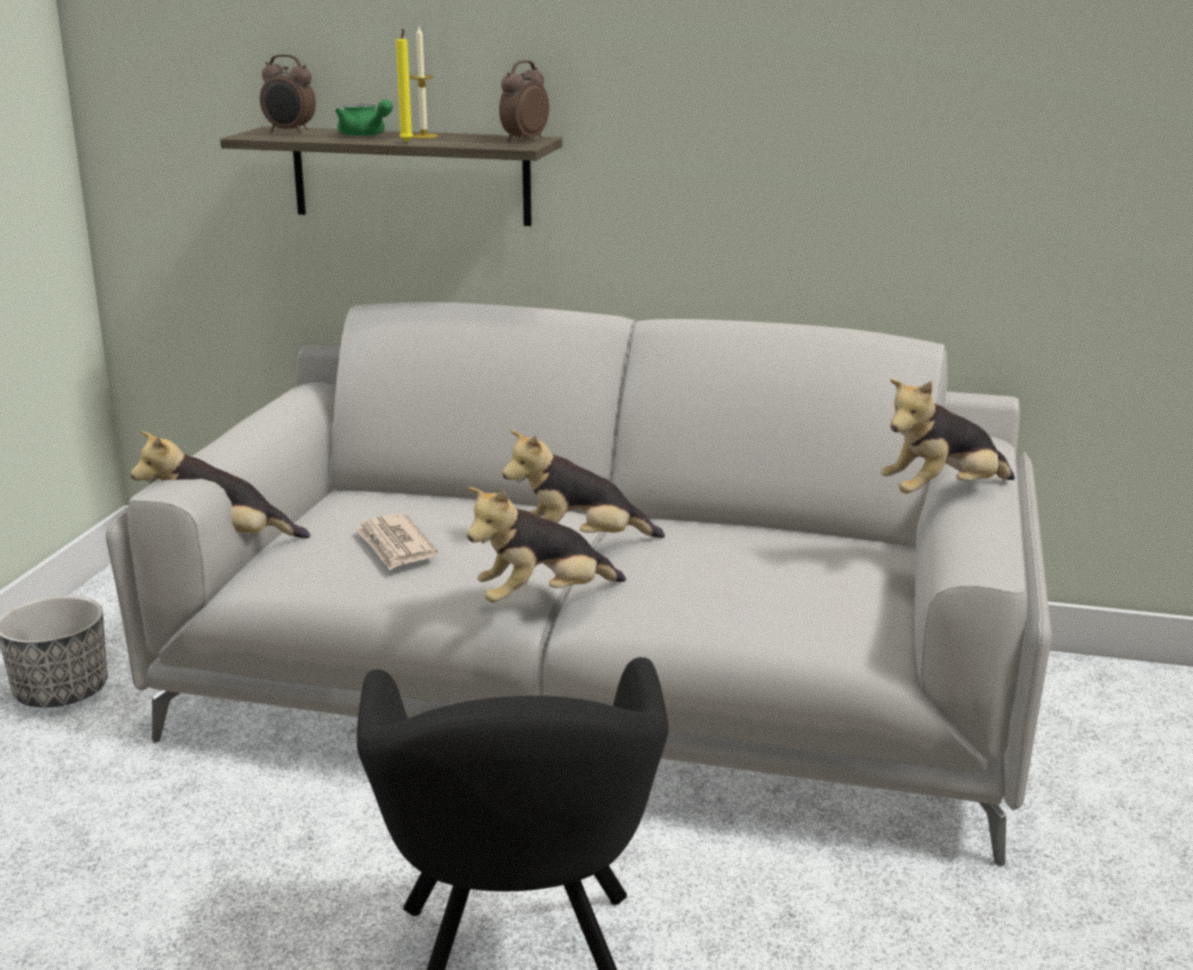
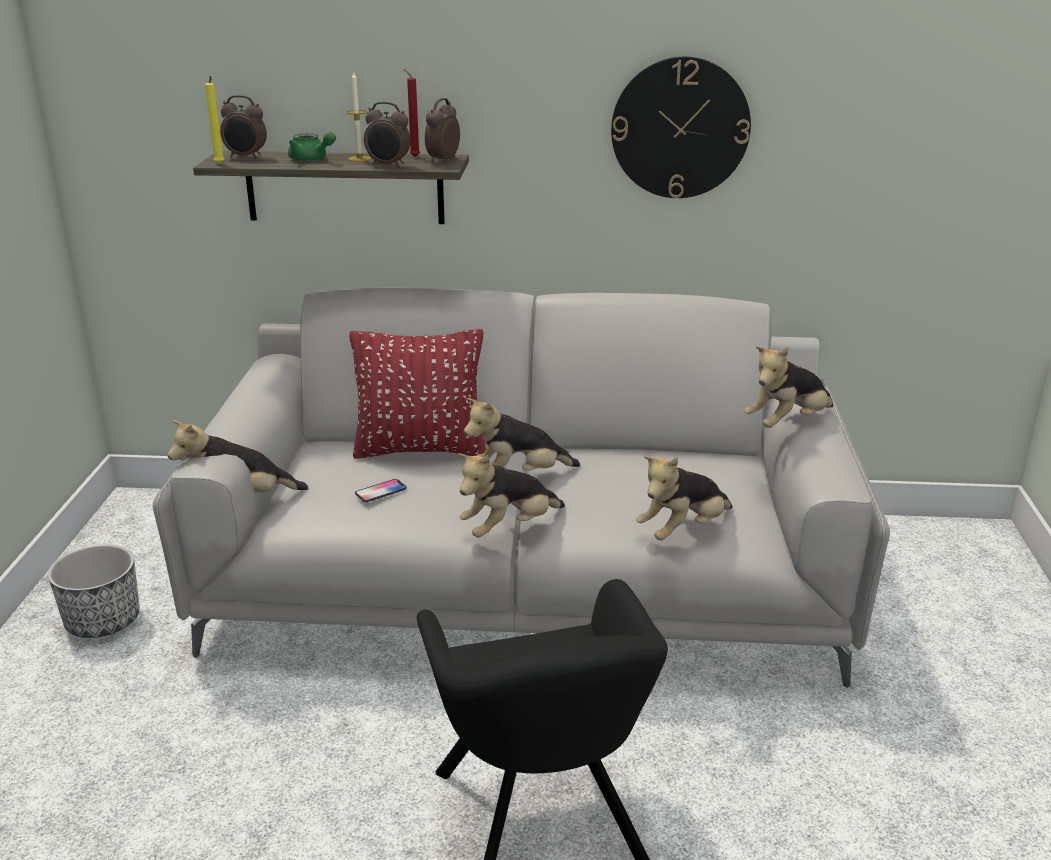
camera: 10 degrees left, 5 degrees up
(395, 546) = (381, 491): newspaper -> phone
(406, 142) = (350, 166): yellow candle -> yellow candle (220, 164)
(453, 142) = (388, 165): none -> alarm clock
(467, 505) = (420, 449): none -> red pillow
(491, 136) = (413, 156): none -> red candle
(772, 619) = (683, 530): none -> plush toy
(833, 107) = (680, 128): none -> wall clock

